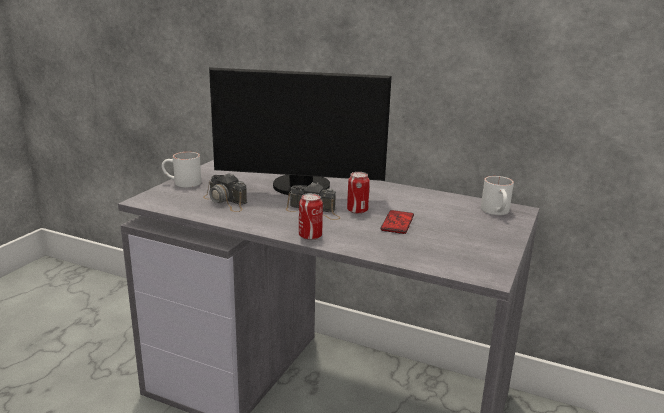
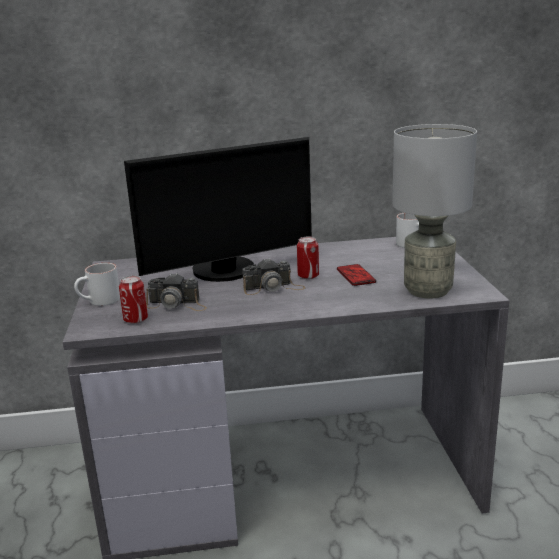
camera: 30 degrees left, 0 degrees up
(310, 236) = (305, 309): can -> can (135, 320)
(441, 256) = (428, 290): none -> grey table lamp

